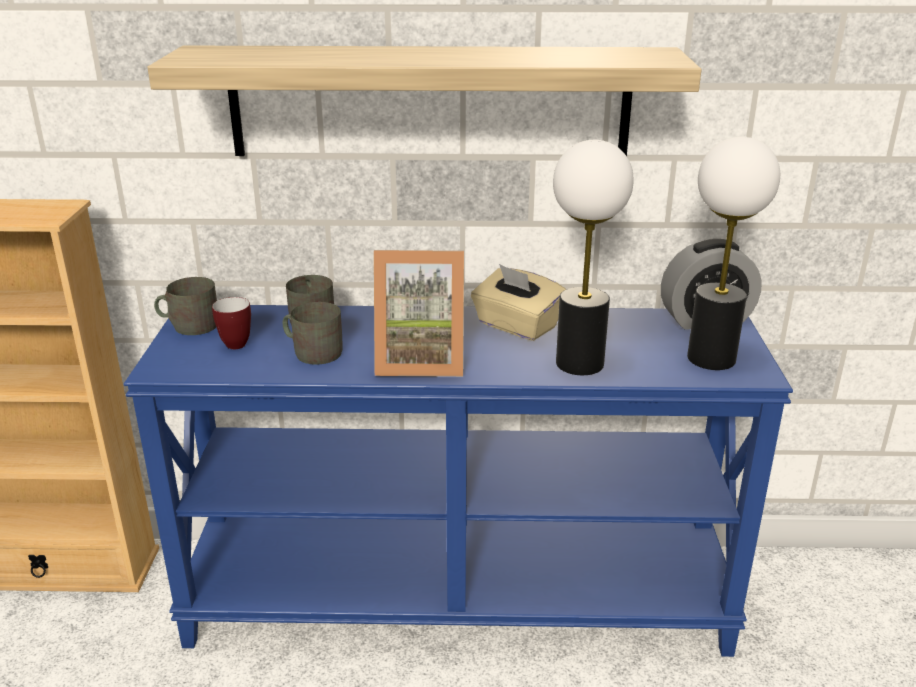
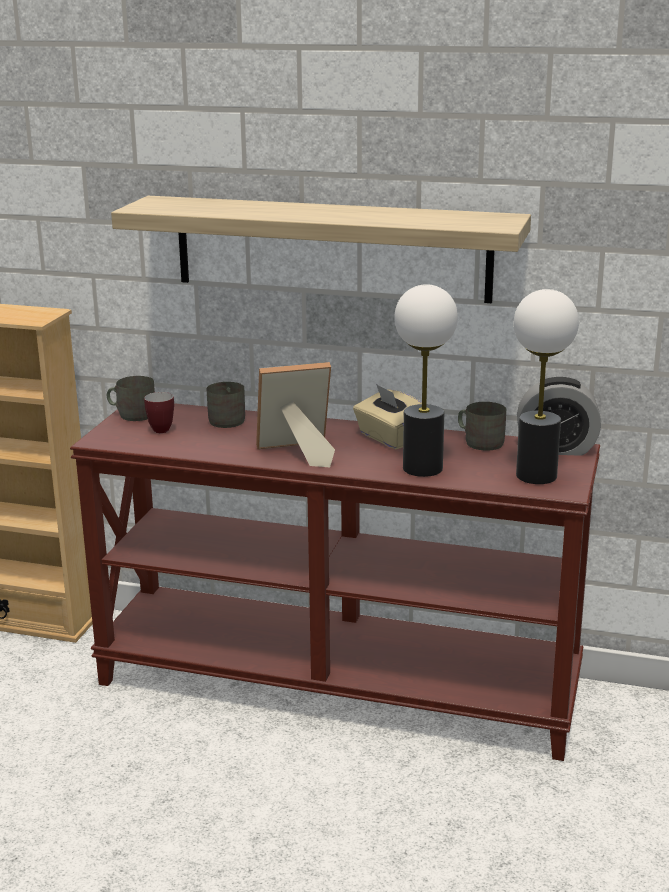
camera: 15 degrees right, 5 degrees down
(313, 352) = (217, 440): grey mug -> grey mug (480, 441)
(420, 360) = (296, 454): picture frame -> picture frame turned 150 degrees clockwise
(459, 596) = (339, 683): blue console table -> brown console table

